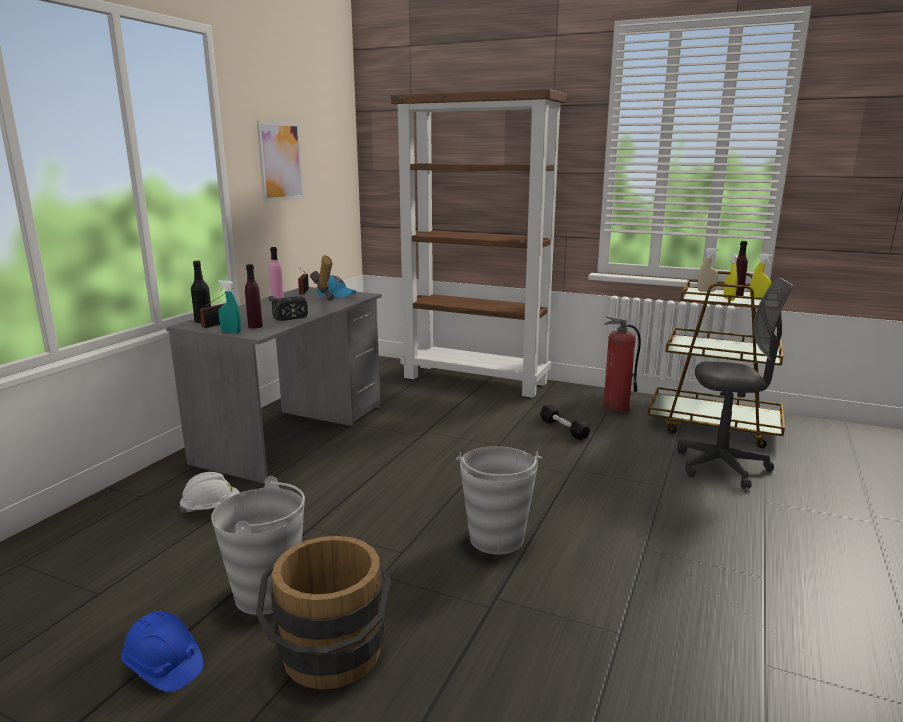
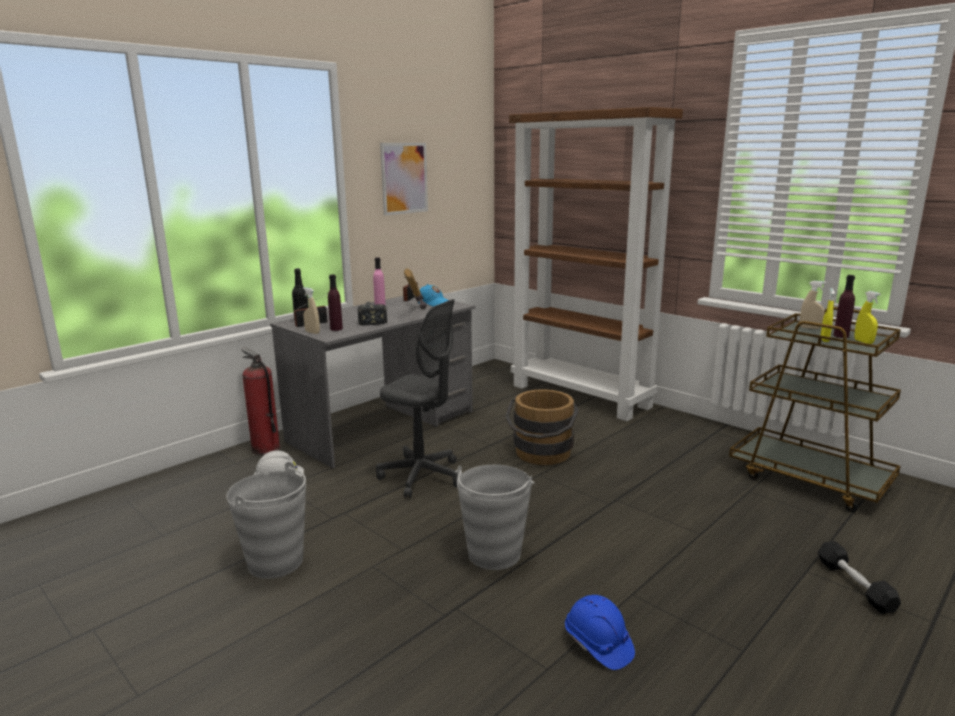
camera: 20 degrees right, 0 degrees up
(163, 666) = (170, 602): blue hard hat -> blue hard hat (598, 644)
(231, 332) = (312, 332): turquoise spray bottle -> beige spray bottle
(330, 660) = (287, 627): brown bucket -> brown bucket (541, 455)
(564, 429) = (636, 457): black dumbbell -> black dumbbell (855, 585)
(615, 409) = (707, 445): fire extinguisher -> fire extinguisher (265, 448)
(721, 467) = (785, 525): grey office chair -> grey office chair (421, 476)

